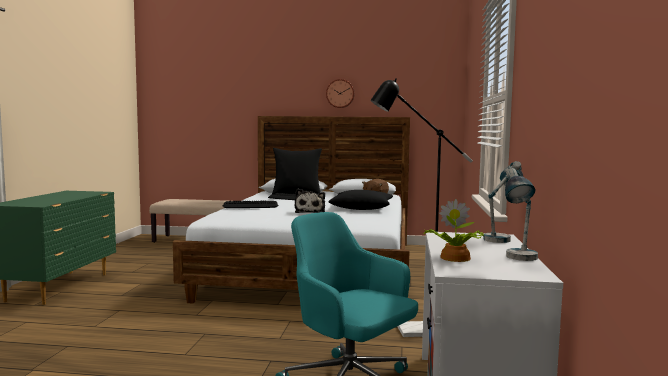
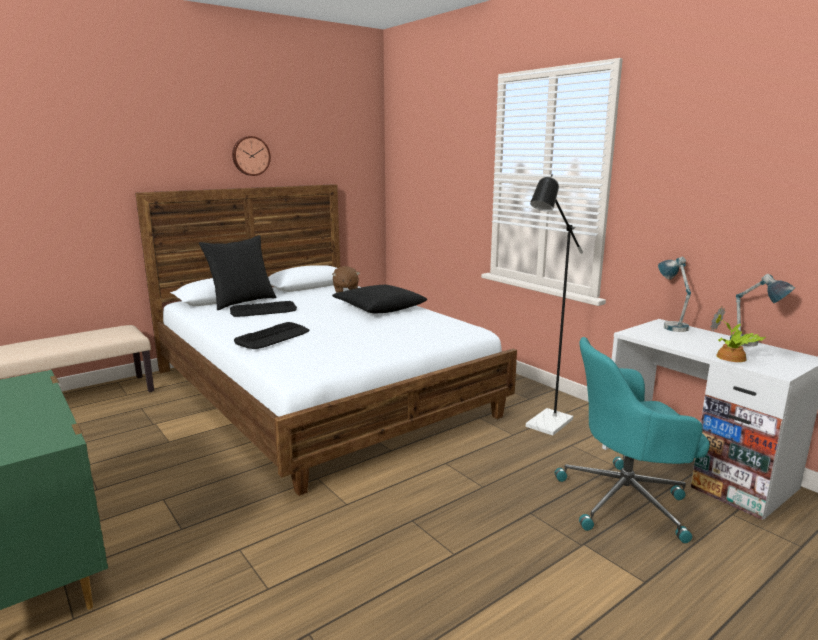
camera: 45 degrees left, 10 degrees up
(310, 212) = (356, 328): plush toy -> none

